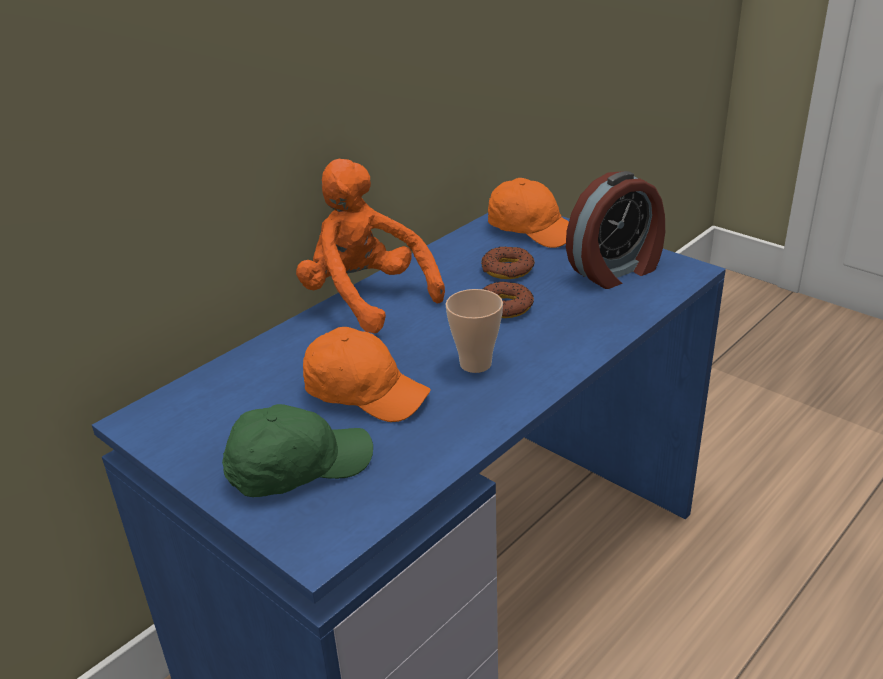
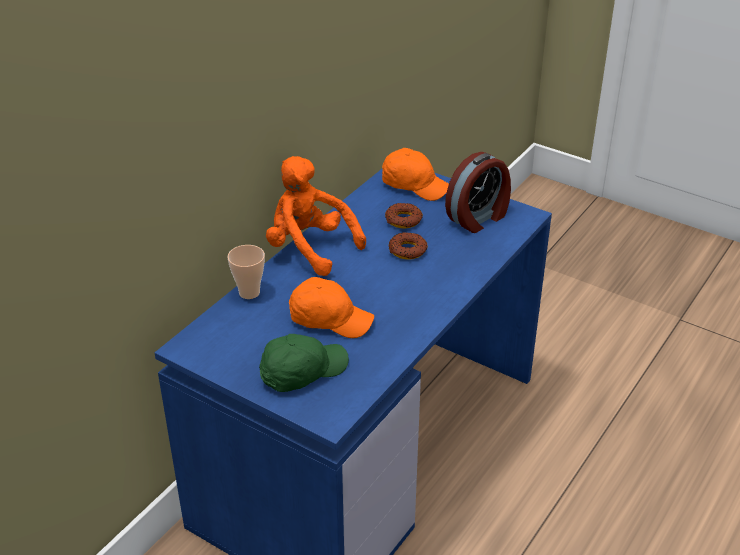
camera: 10 degrees left, 5 degrees up
(475, 364) = (397, 294): cup -> cup (249, 292)

